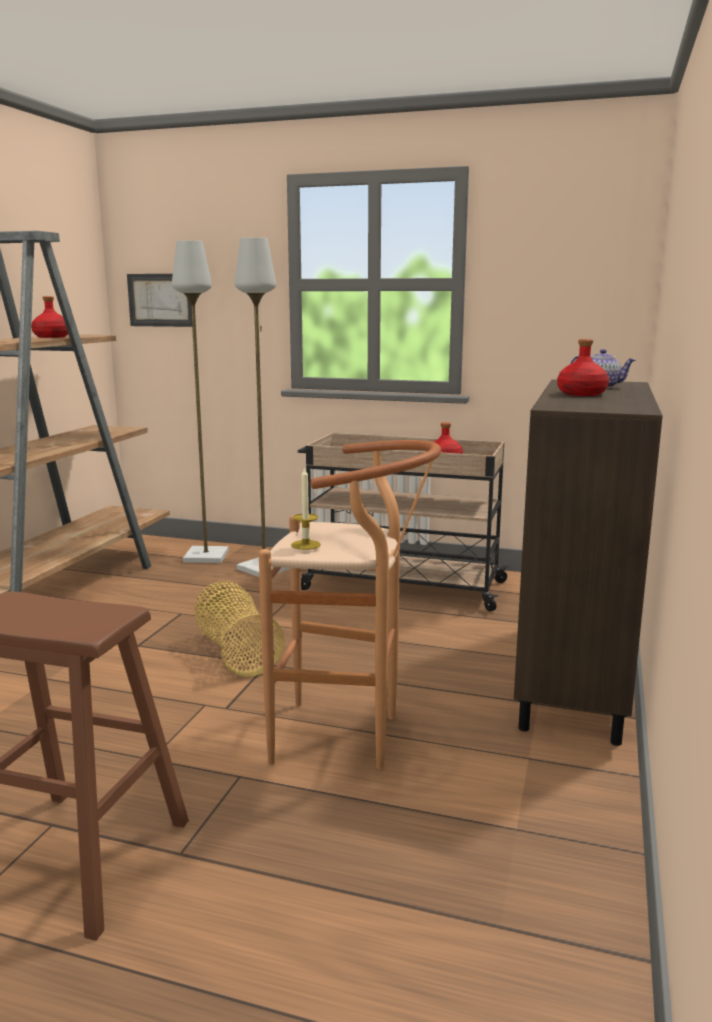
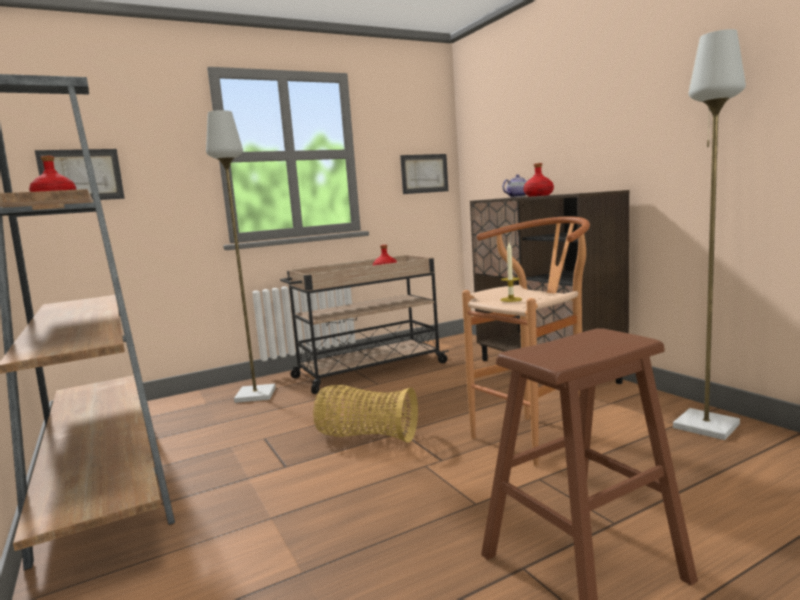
camera: 45 degrees left, 5 degrees down
(205, 556) = (185, 406): grey floor lamp -> grey floor lamp (704, 426)
(582, 319) = (424, 173): none -> picture

